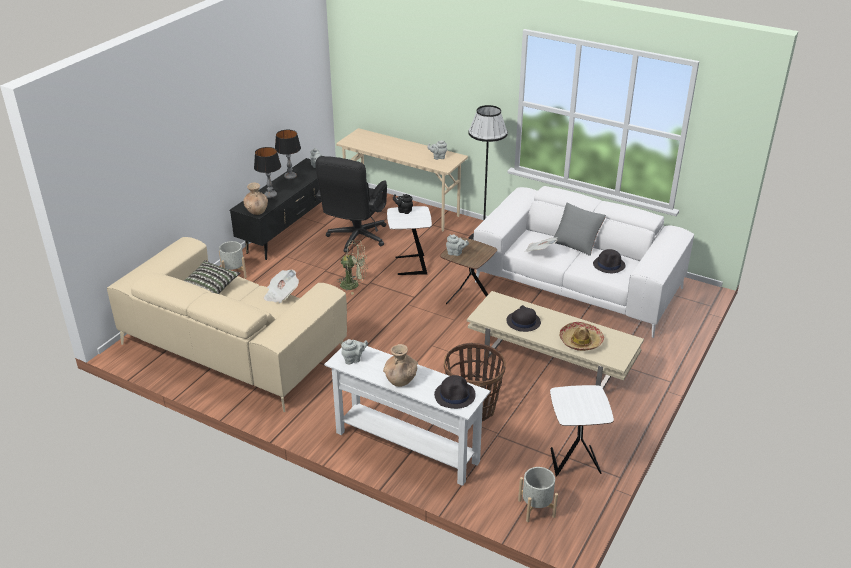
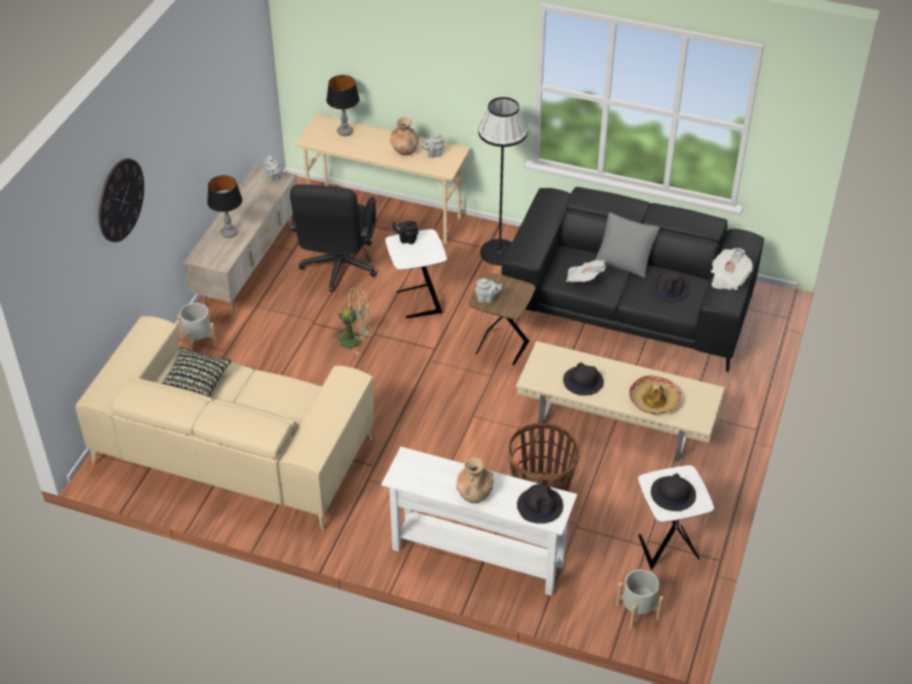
camera: 10 degrees left, 10 degrees up
(169, 134) = (120, 200): none -> wall clock
(257, 211) = (220, 261): brown vase -> brown vase (405, 150)
(281, 294) = (287, 382): newspaper -> newspaper (728, 278)
(288, 232) = (249, 269): black tv stand -> beige tv stand
(290, 176) = (245, 199): table lamp -> table lamp (345, 132)
(354, 359) = (413, 473): grey teapot -> none
(578, 285) = (628, 307): white sofa -> black sofa
(578, 405) = (672, 494): none -> black hat

